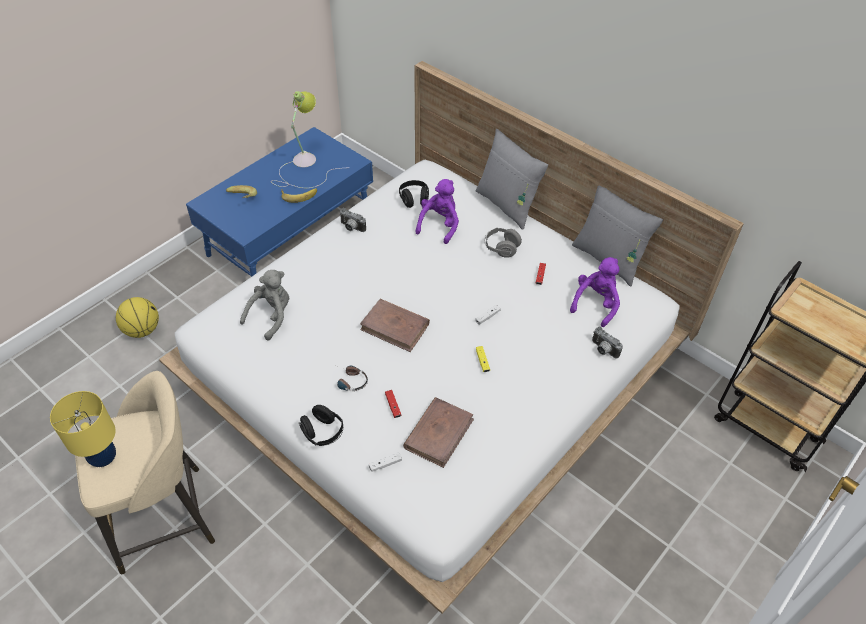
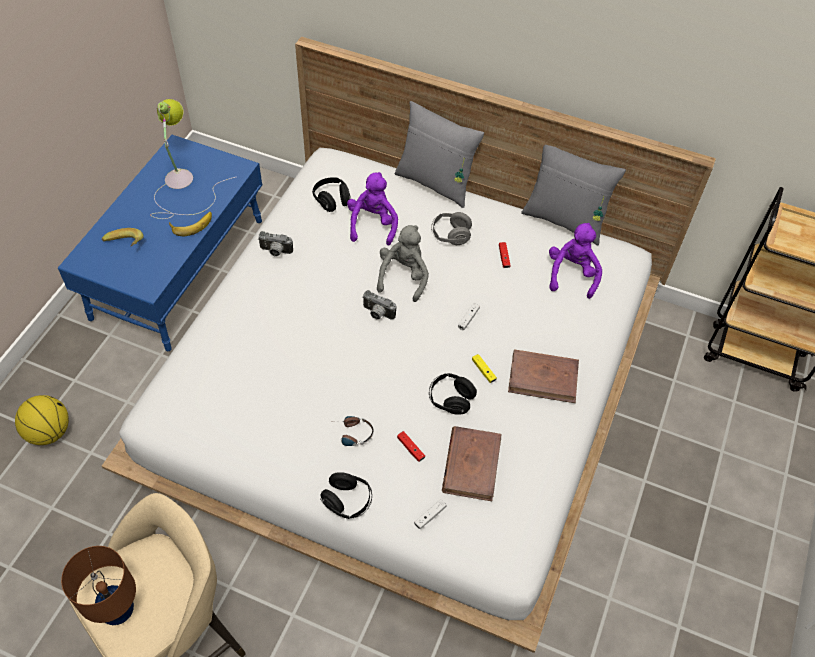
camera: 20 degrees left, 5 degrees up
(103, 459) = (119, 612): yellow table lamp -> brown table lamp
(271, 316) = (230, 382): grey plush toy -> grey plush toy (403, 276)
(395, 327) = (375, 357): brown book -> brown book (543, 378)
(444, 377) = (450, 400): none -> black headphones
(603, 350) = (599, 324): camera -> camera (377, 314)

